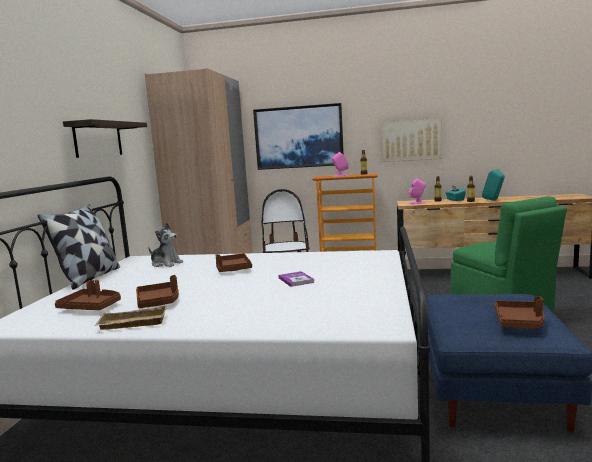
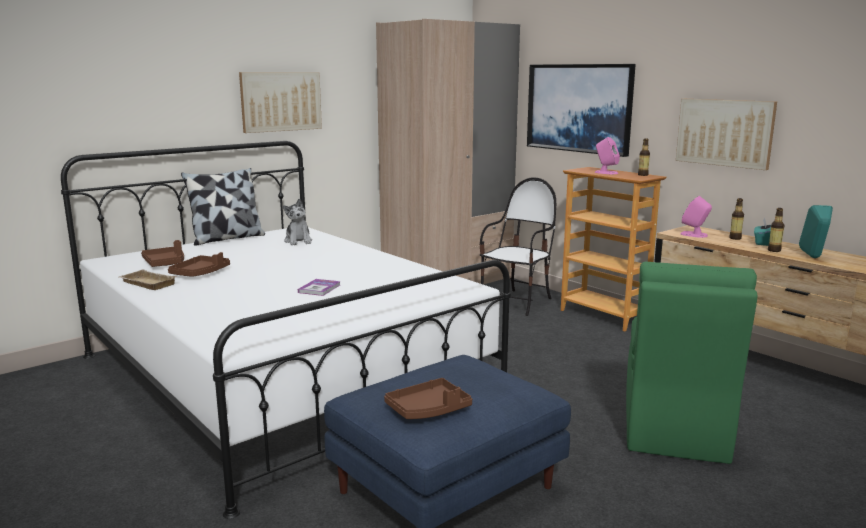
camera: 40 degrees right, 5 degrees up
(98, 139) = (281, 101): shelf -> picture
(233, 269) = (317, 262): brown tray -> none

